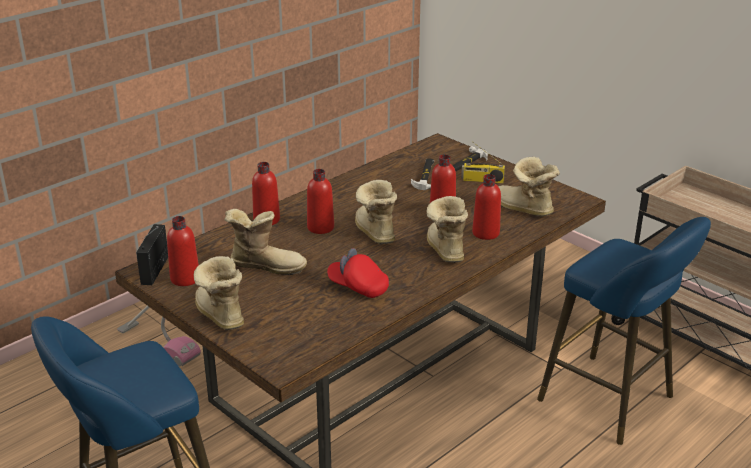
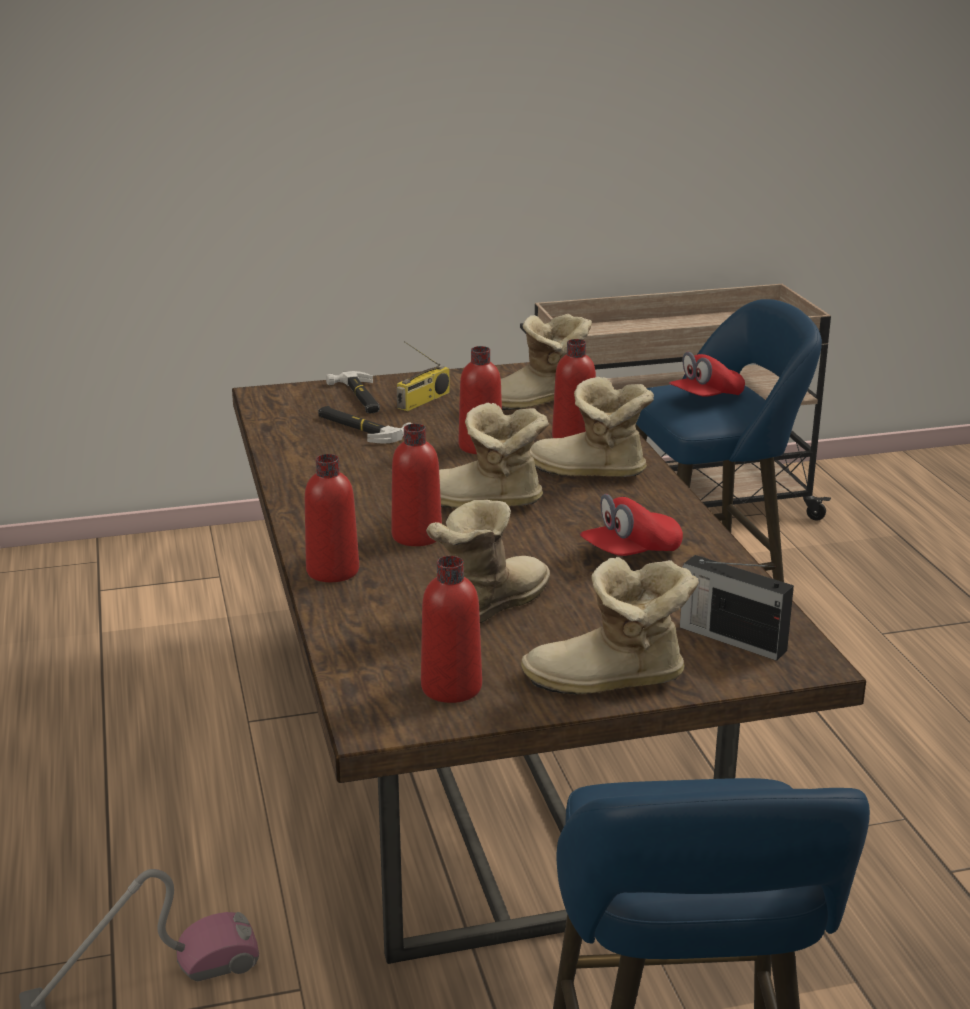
camera: 60 degrees left, 5 degrees down
(155, 269) = (383, 710): radio -> radio (730, 638)
(624, 261) = (705, 398): none -> red cap

